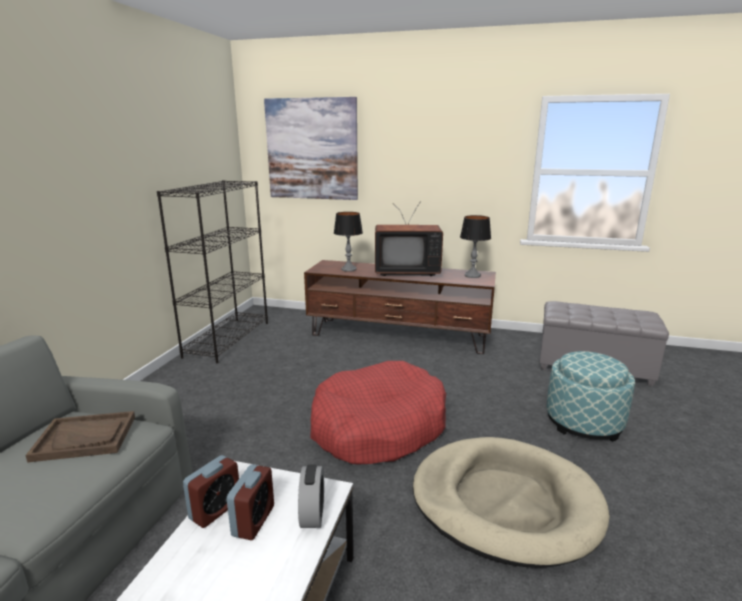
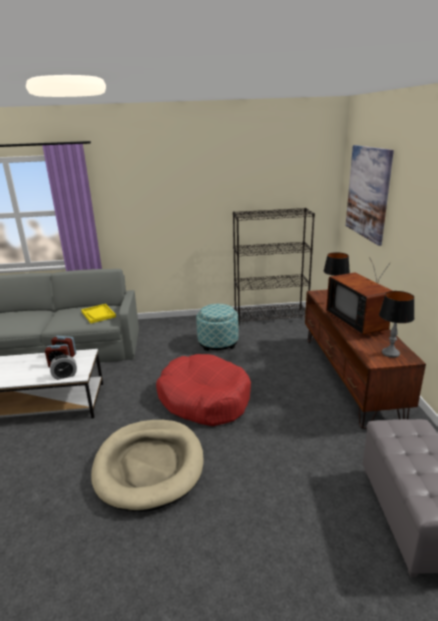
camera: 70 degrees right, 5 degrees up
(85, 438) = (98, 314): brown tray -> yellow tray
(584, 422) = (277, 507): ottoman -> ottoman (218, 342)

